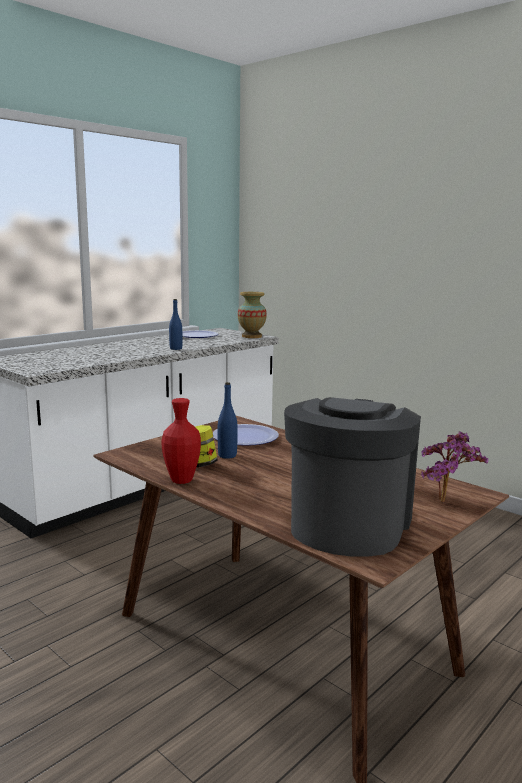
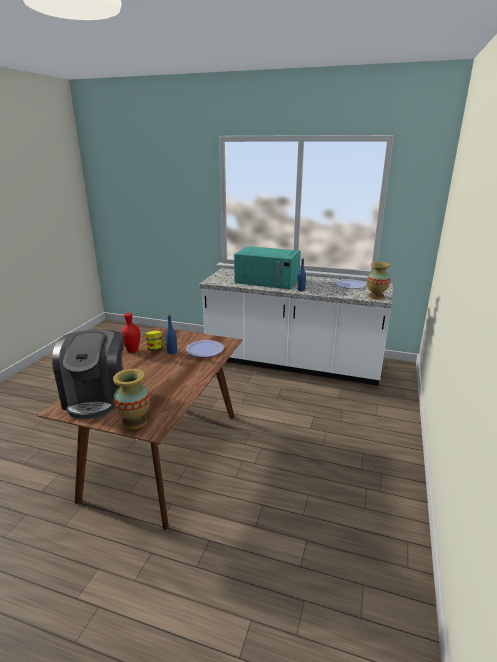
camera: 65 degrees right, 10 degrees up
(106, 352) = (268, 281): none -> turquoise microwave
(348, 524) = (97, 397): coffee machine -> coffee machine turned 90 degrees clockwise
(447, 503) = (135, 421): potted plant -> vase

